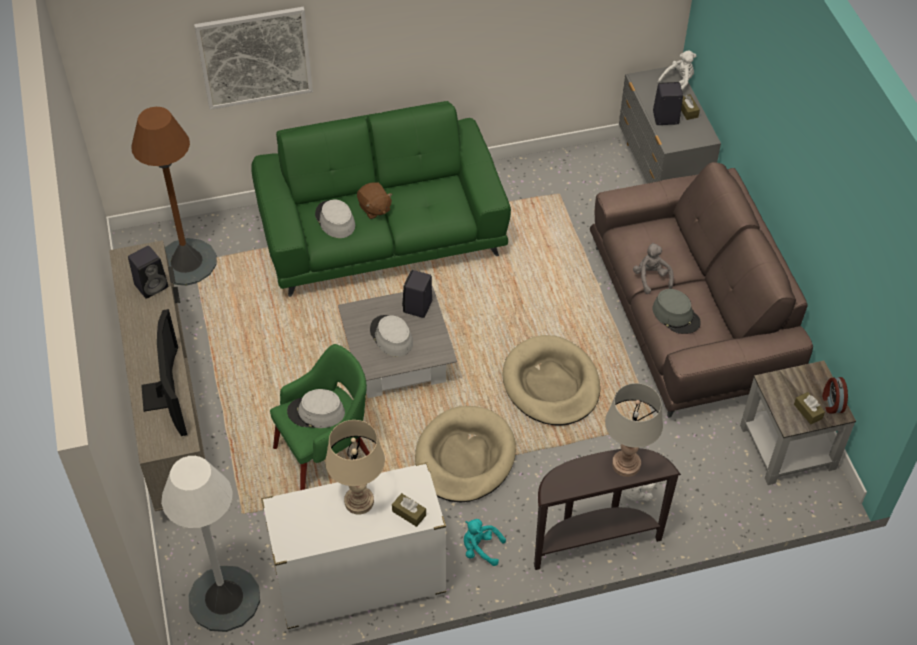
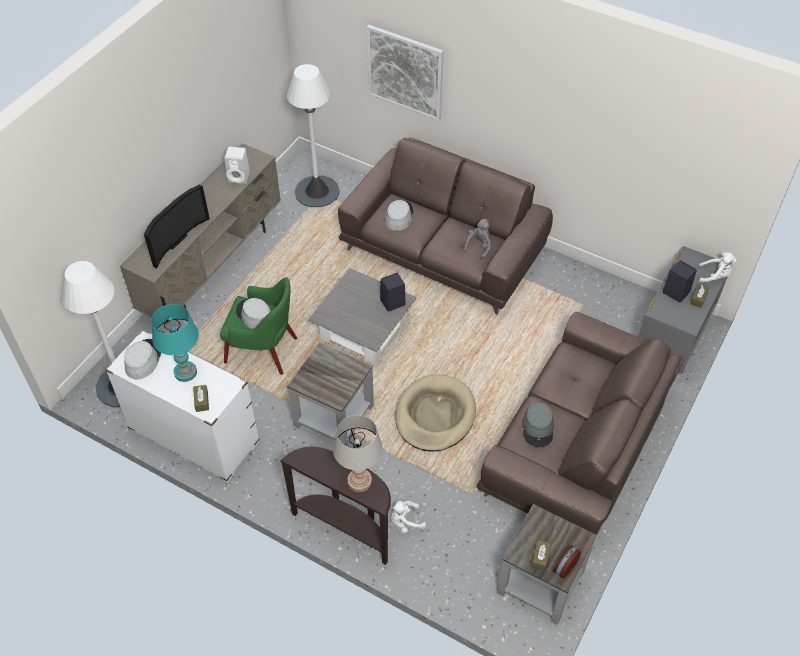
camera: 45 degrees right, 0 degrees up
(152, 285) = (239, 177): black speaker -> white speaker
(186, 262) = (317, 192): brown floor lamp -> white floor lamp
(359, 501) = (185, 372): beige table lamp -> turquoise table lamp
(374, 208) = (430, 225): brown plush toy -> none
(382, 232) = (443, 251): green sofa -> brown sofa
(391, 336) = (356, 308): grey hat -> grey hat (143, 359)
(464, 457) = (332, 416): beige dog bed -> grey side table
(480, 549) = (277, 475): turquoise plush toy -> none
(651, 278) = (552, 392): grey plush toy -> grey plush toy (478, 246)

